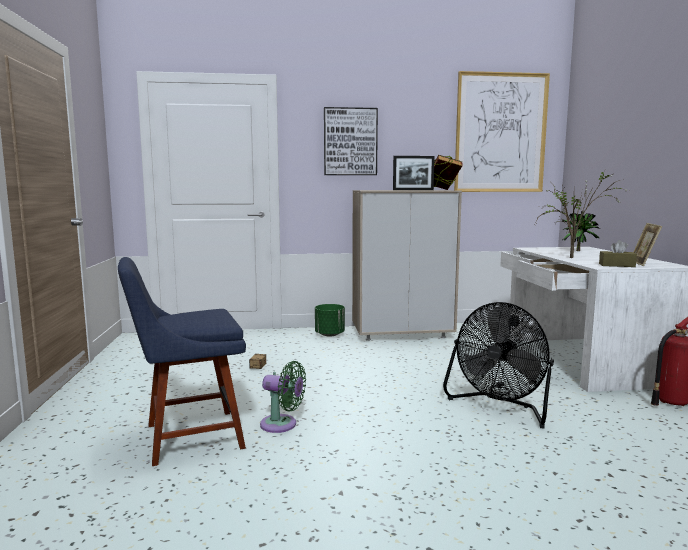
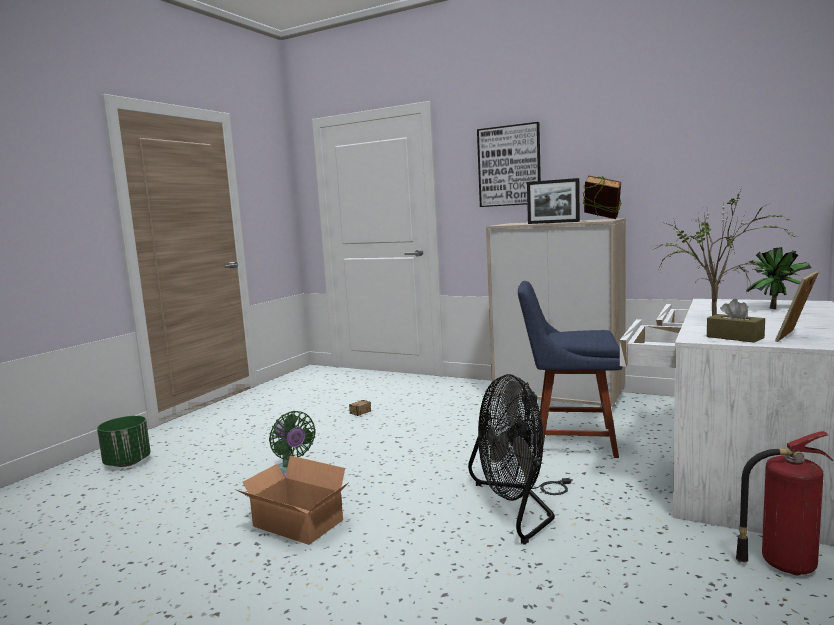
camera: 35 degrees right, 0 degrees up
(188, 437) = (215, 465): blue chair -> blue chair (569, 440)
(329, 334) = (478, 389): green planter -> green planter (128, 462)
(368, 463) = (297, 525): none -> cardboard box
(500, 133) = (716, 133): picture -> none

